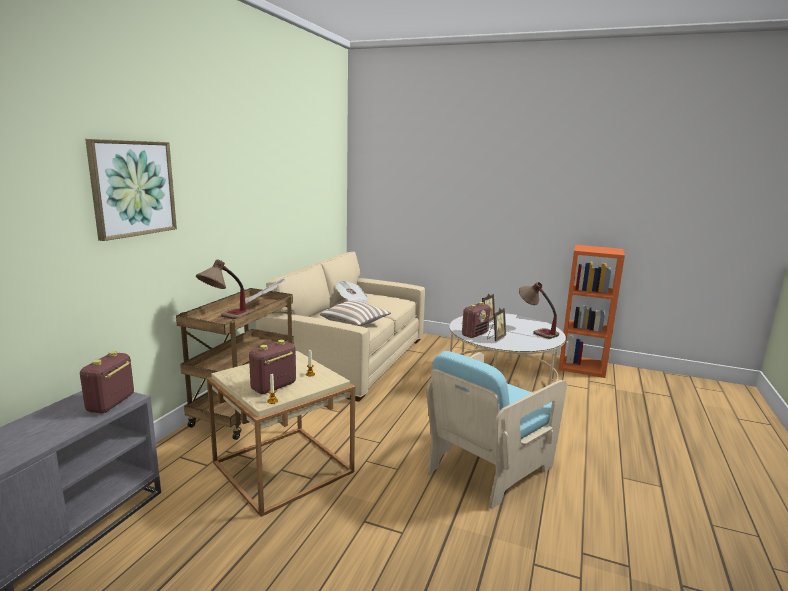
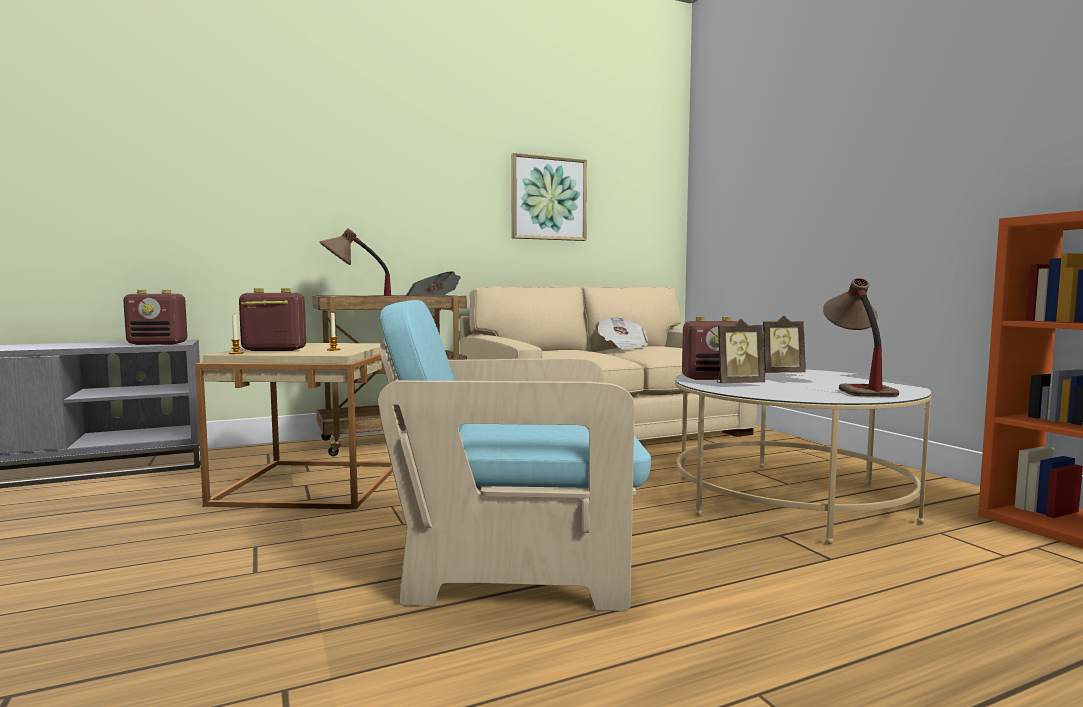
camera: 45 degrees right, 10 degrees down
(110, 404) = (158, 343): radio -> radio turned 150 degrees counterclockwise
(133, 188) = (271, 146): picture -> picture (548, 198)
(355, 324) = (564, 356): pillow -> none

